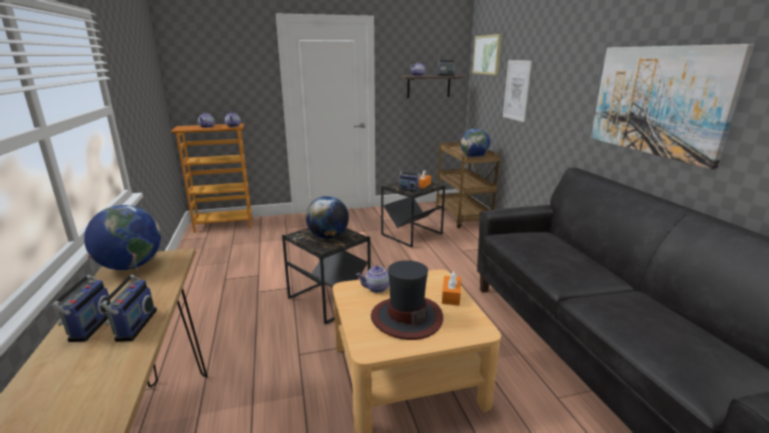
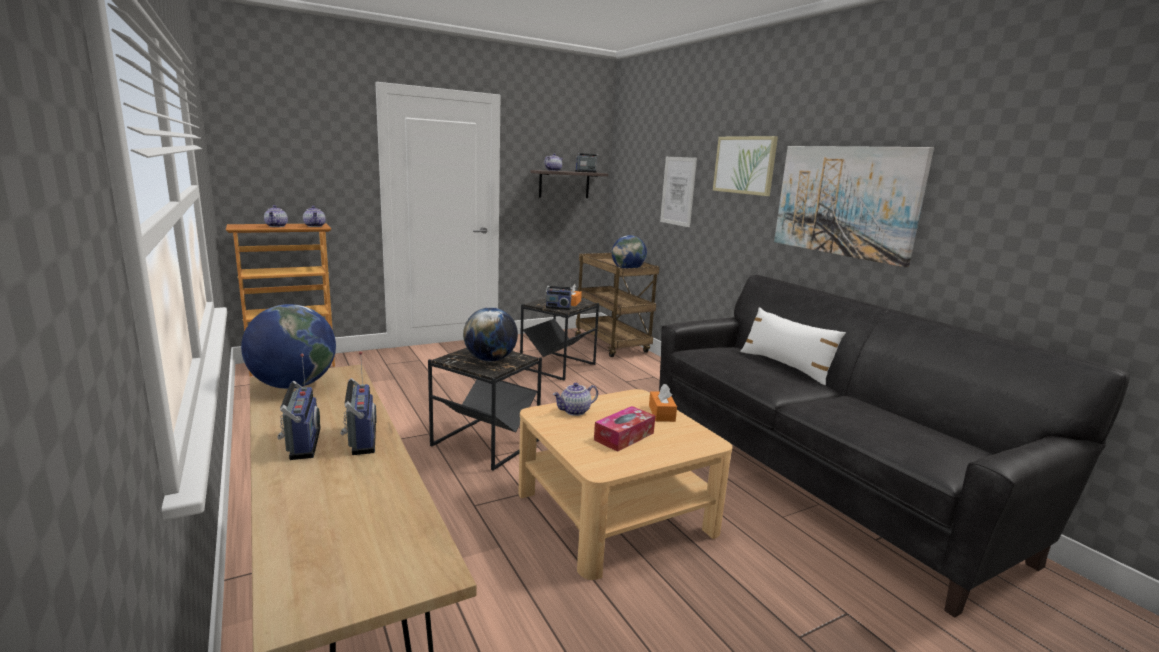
camera: 15 degrees left, 5 degrees down
(406, 317) = (624, 436): hat -> tissue box
(487, 55) = (636, 150): picture -> picture (744, 165)
(586, 255) = (785, 366): none -> white pillow

